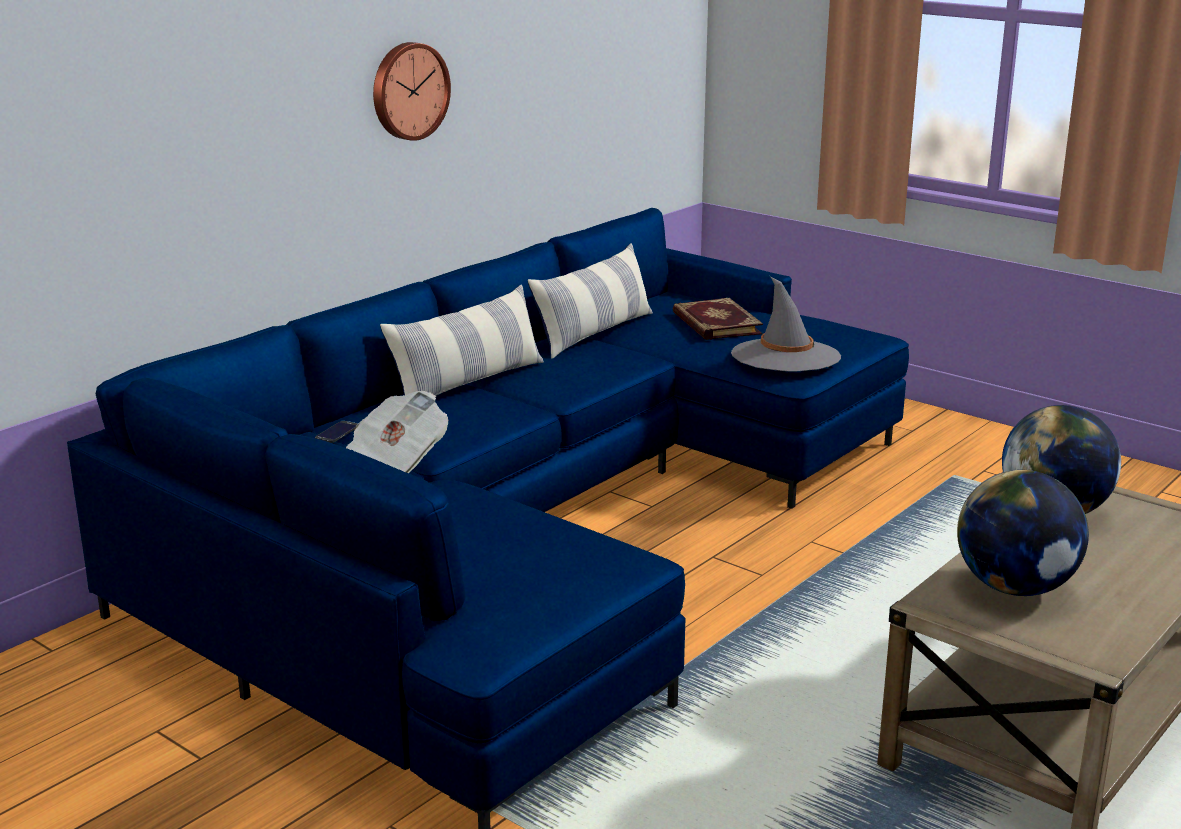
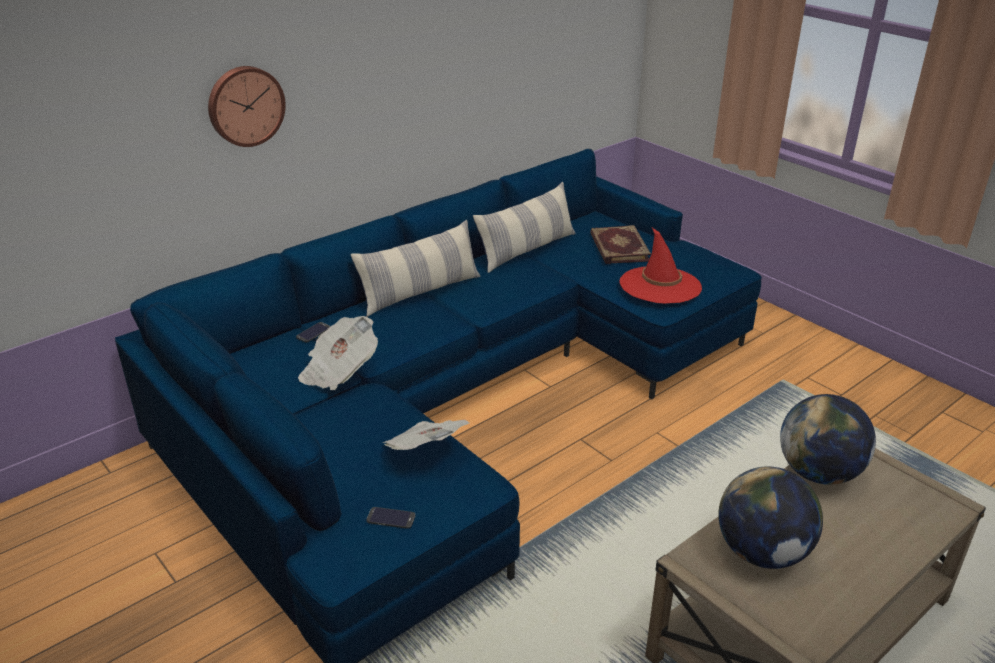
camera: 10 degrees right, 10 degrees up
(408, 91) = (386, 73): wall clock -> wall clock (245, 105)
(531, 600) = (391, 518): none -> phone
(549, 534) = (426, 451): none -> newspaper
(785, 356) = (660, 285): grey hat -> red hat

